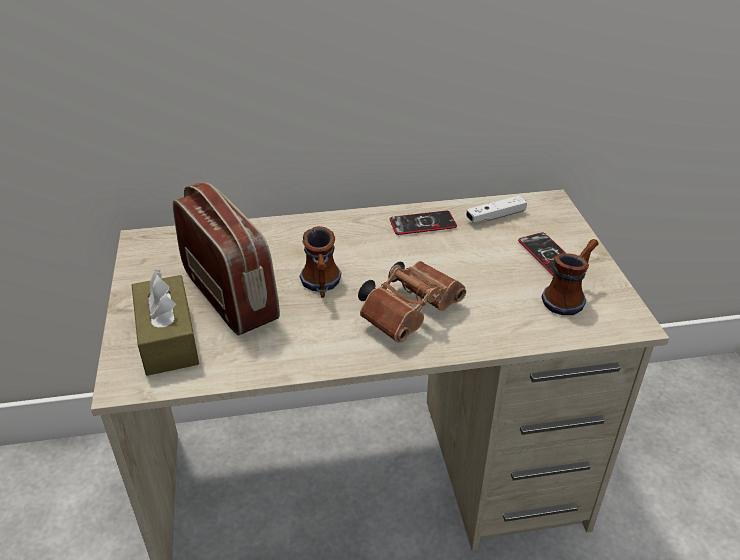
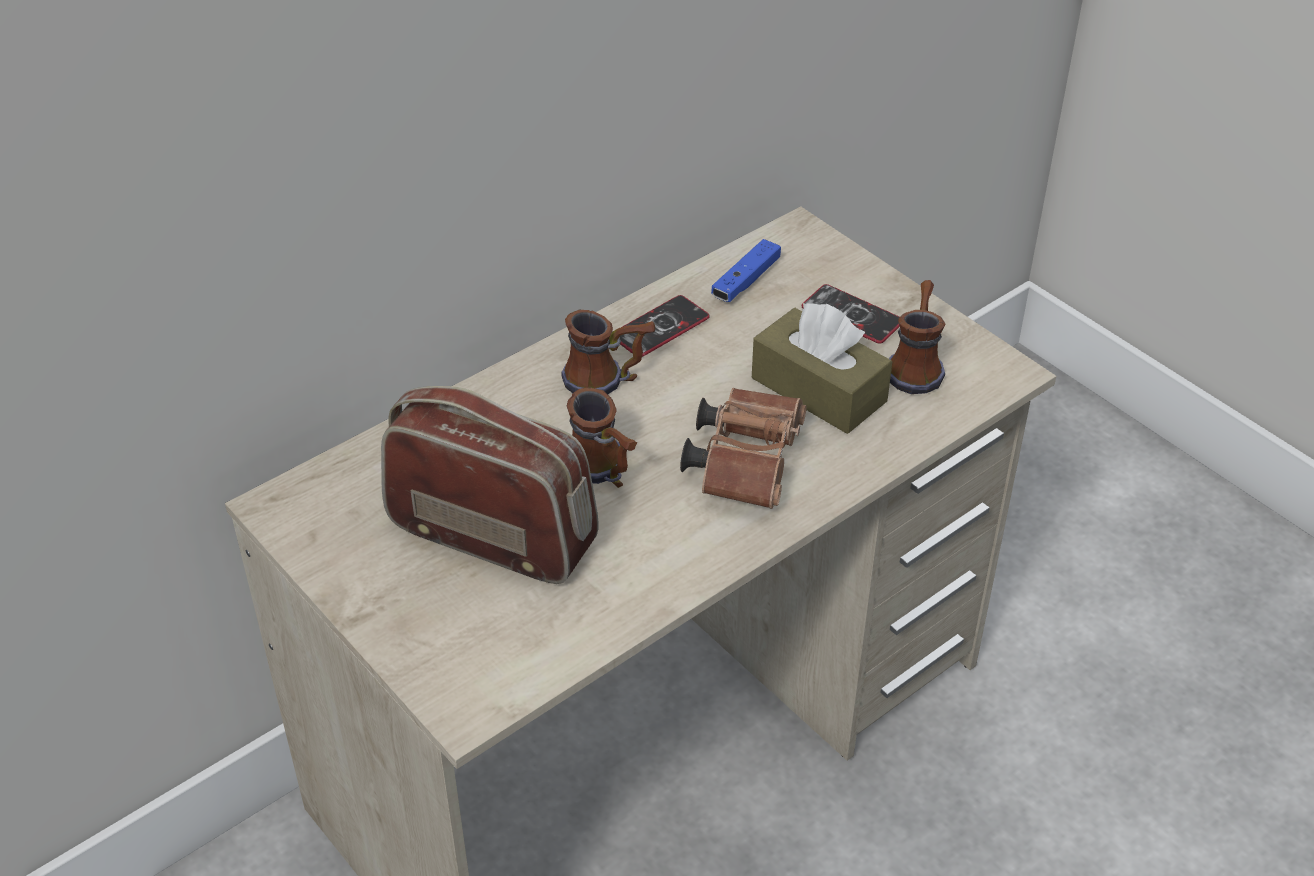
camera: 30 degrees left, 5 degrees up
(168, 338) = (466, 628): brown tissue box -> brown tissue box (818, 390)
(368, 240) = (608, 380): none -> mug
(495, 216) = (746, 281): white game controller -> blue game controller

